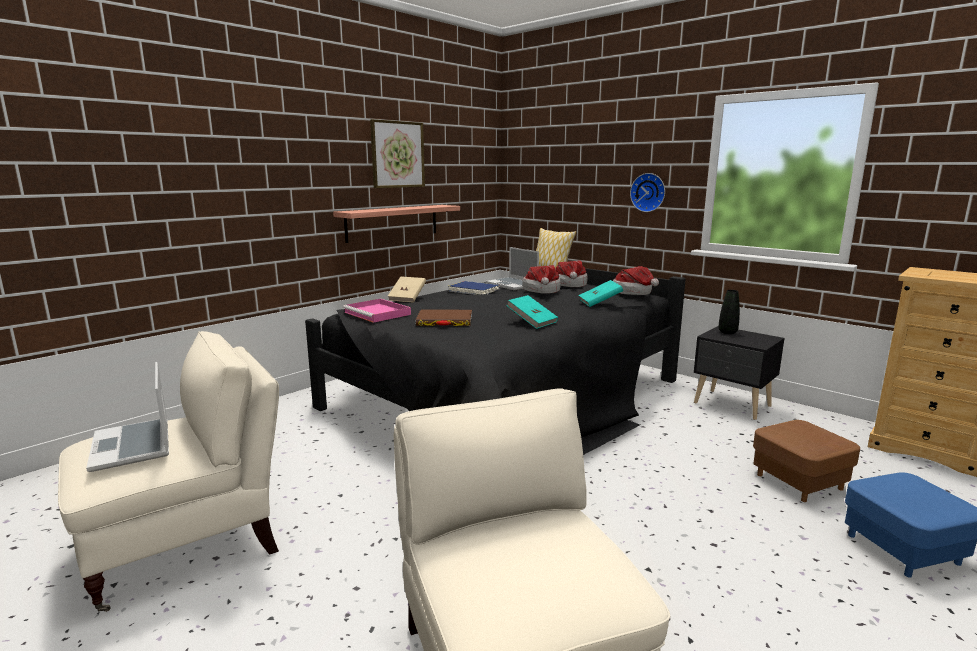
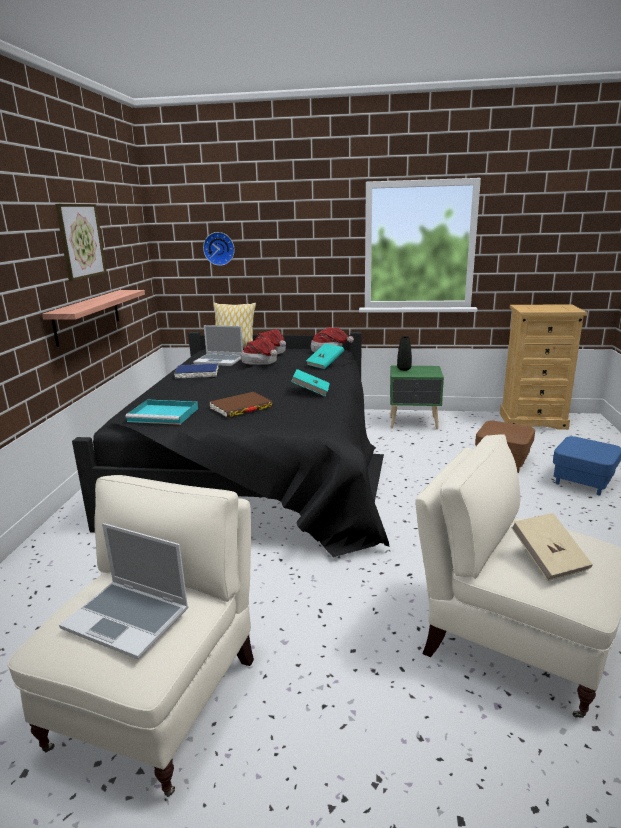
camera: 35 degrees left, 5 degrees up
(378, 313) = (164, 415): pink tray -> turquoise tray
(407, 298) = (150, 393): beige book -> beige book (549, 559)
(648, 192) = (314, 263): wall clock -> wall clock (219, 248)
(732, 405) = (414, 423): black nightstand -> green nightstand

